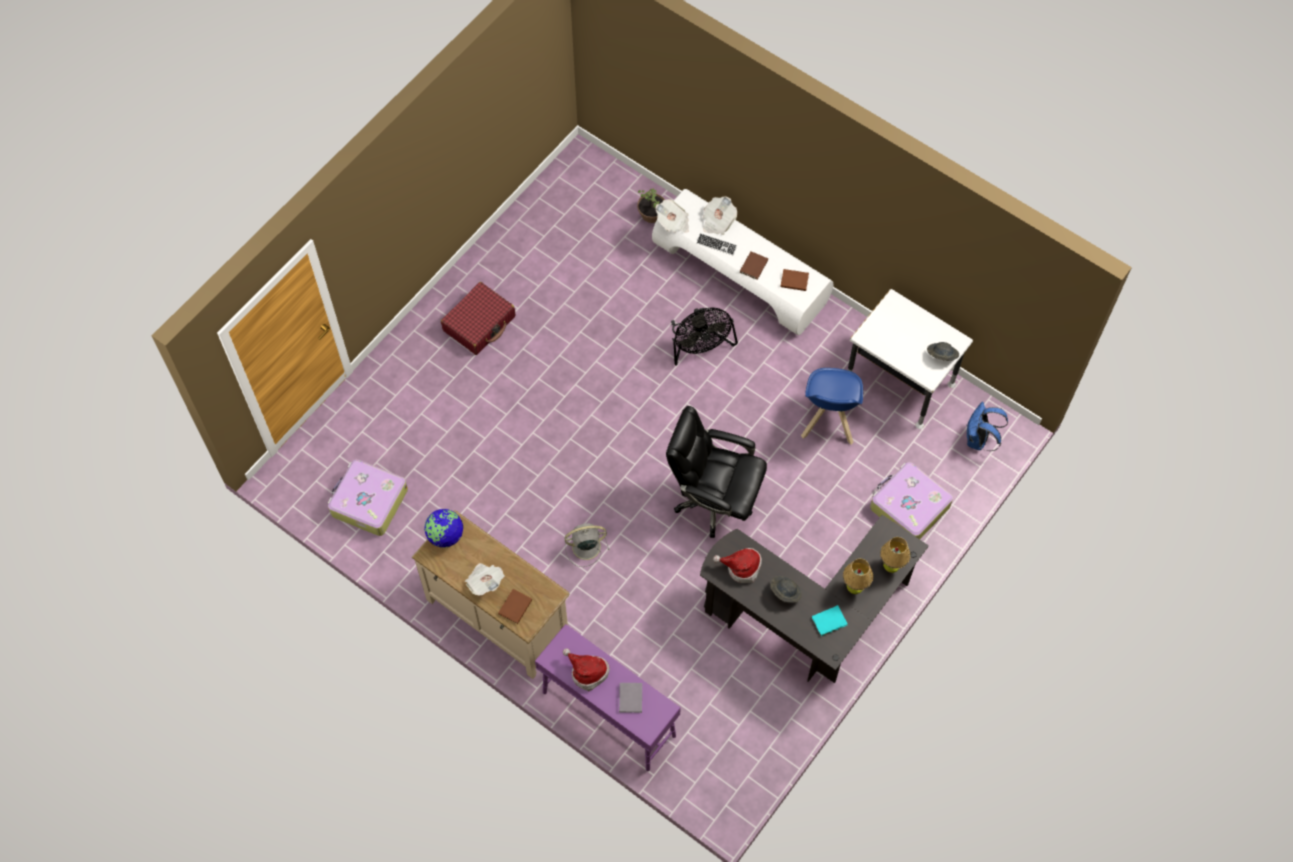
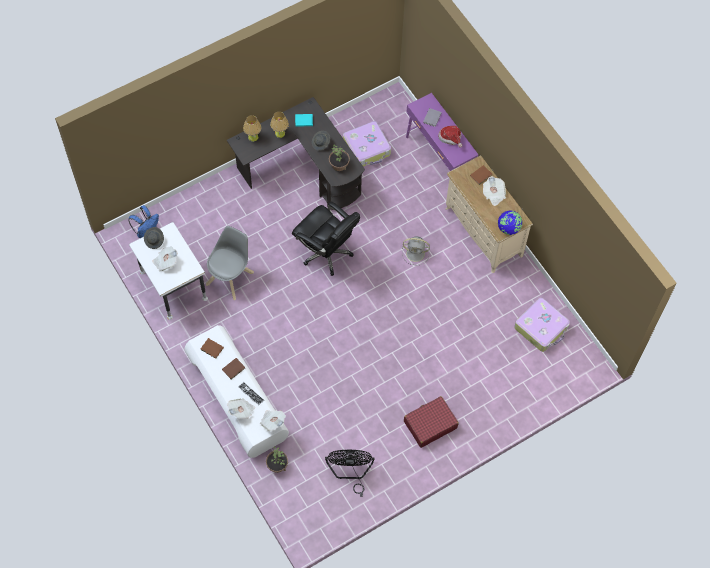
camera: 160 degrees left, 0 degrees up
(697, 345) = (290, 356): black fan -> black fan (351, 472)
(741, 567) = (339, 164): hat -> potted plant
(829, 419) = (230, 277): blue chair -> grey chair
(908, 507) = (212, 209): suitcase -> suitcase (367, 148)
(909, 332) = (165, 262): none -> newspaper

